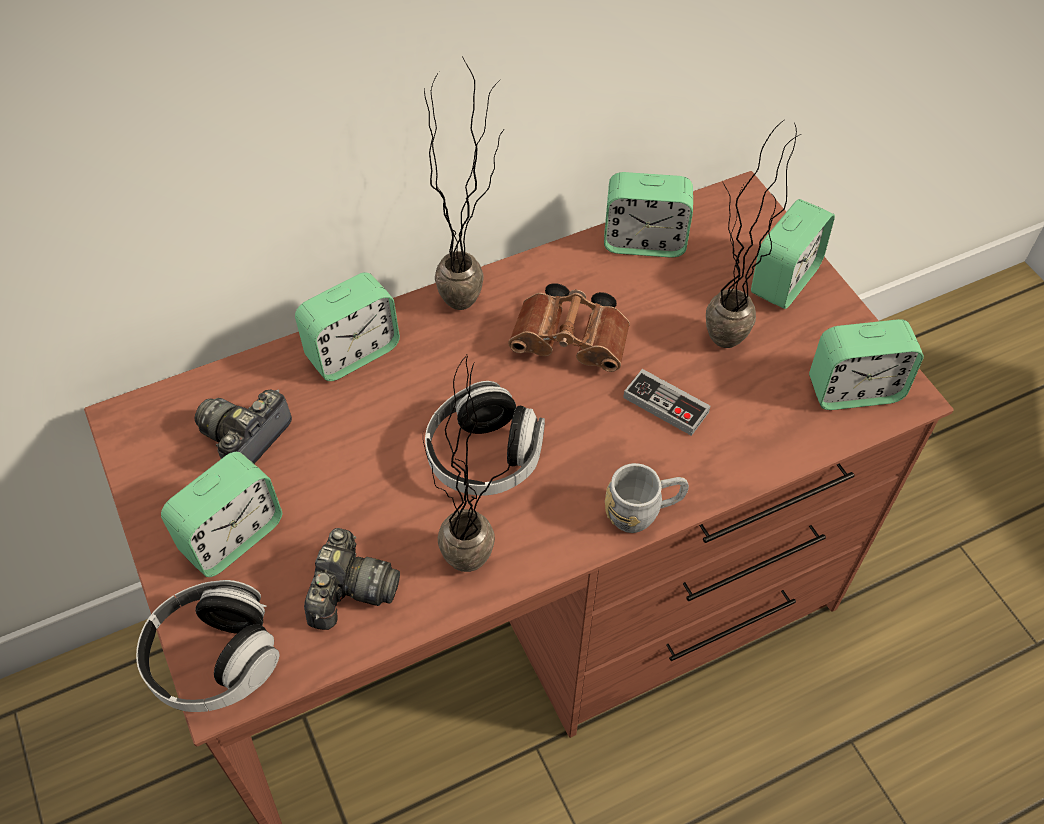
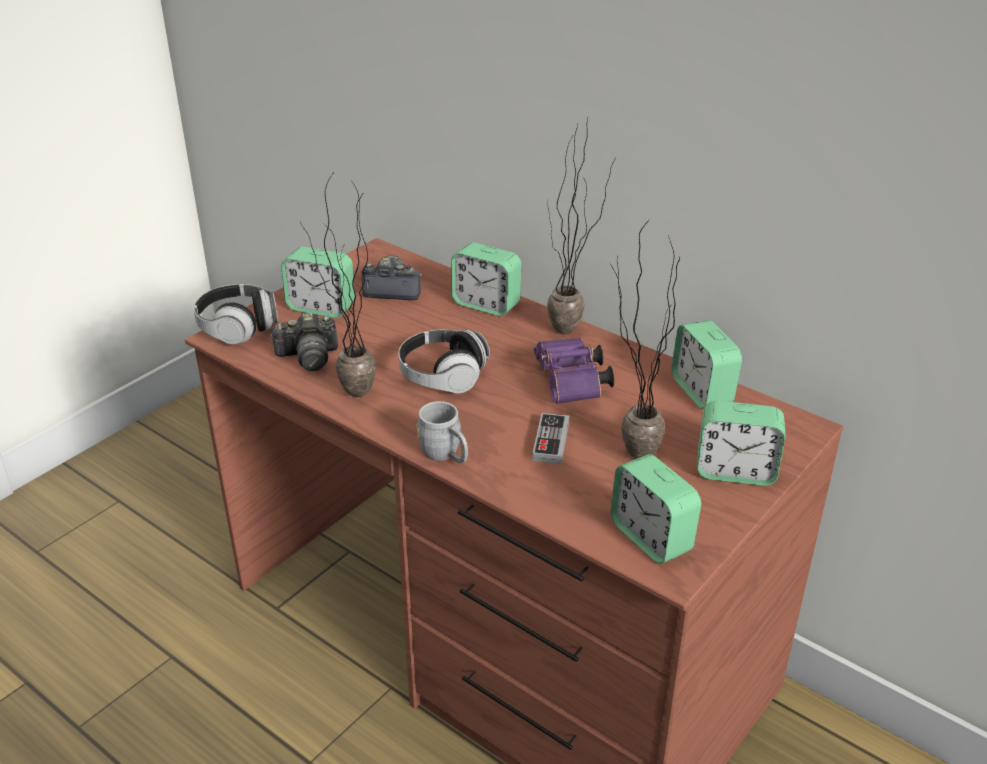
camera: 65 degrees right, 20 degrees down
(573, 343) = (572, 385): brown binoculars -> purple binoculars

